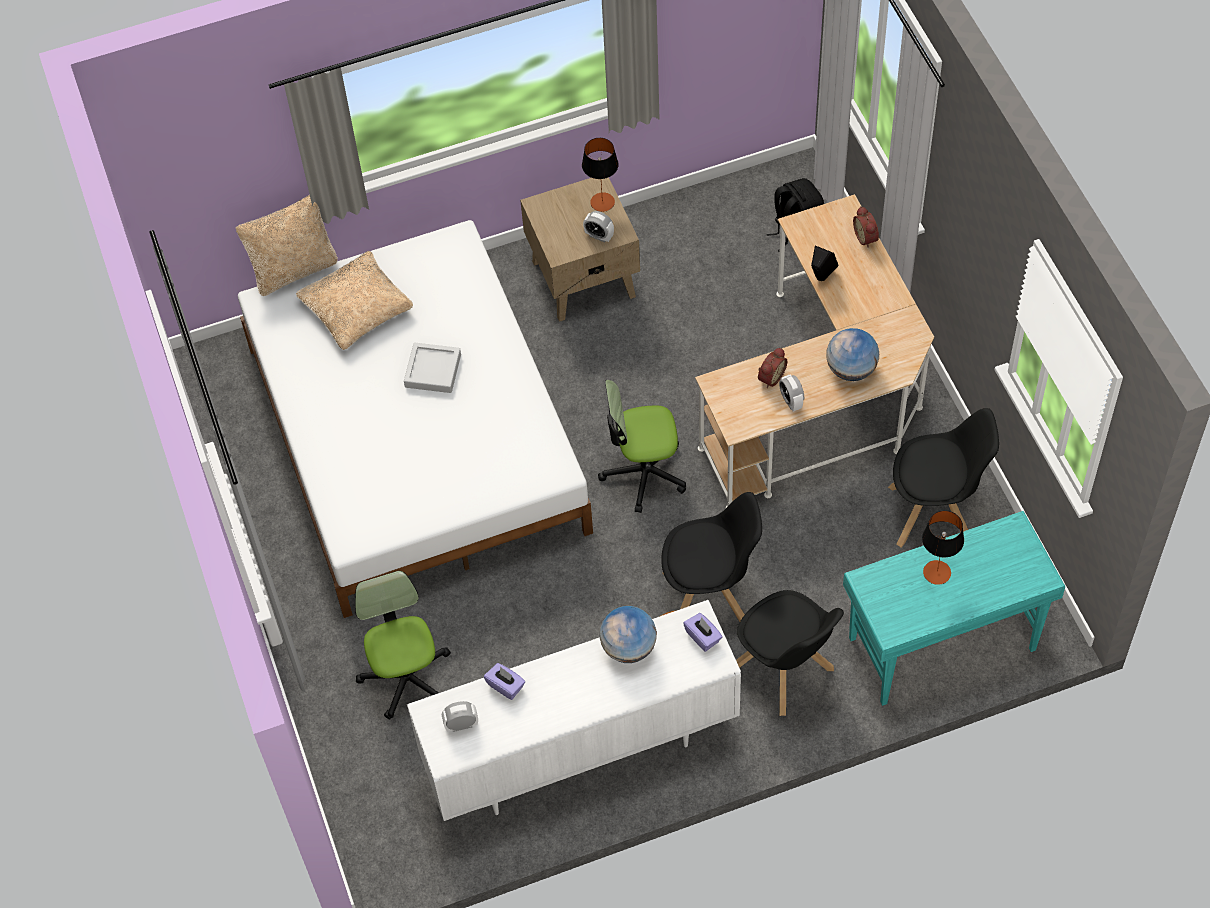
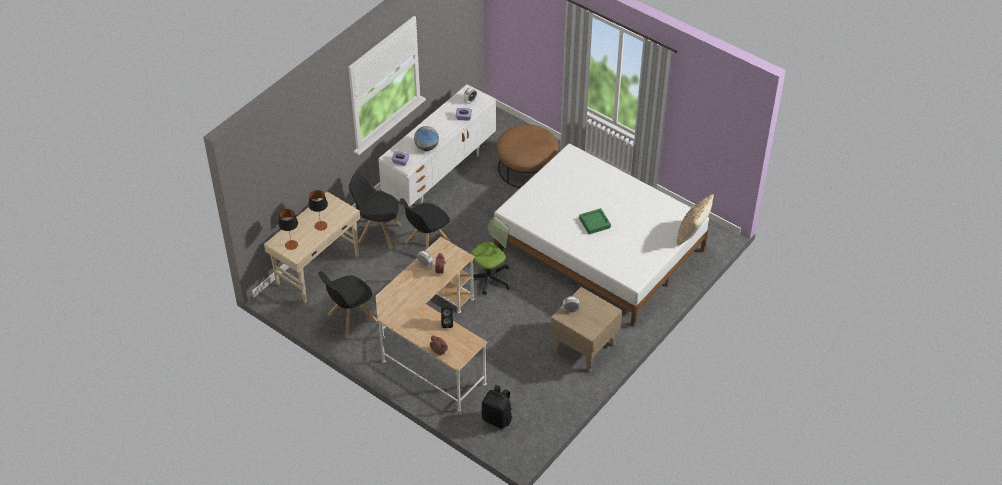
camera: 145 degrees right, 10 degrees down
(357, 308) = (650, 232): beige pillow -> none
(406, 677) = (527, 168): office chair -> brown ottoman
(433, 371) = (594, 223): grey tray -> green tray
(602, 202) = (582, 326): table lamp -> table lamp (291, 245)
(851, 369) = (406, 289): globe -> none
(941, 645) = (318, 269): turquoise console table -> beige console table

